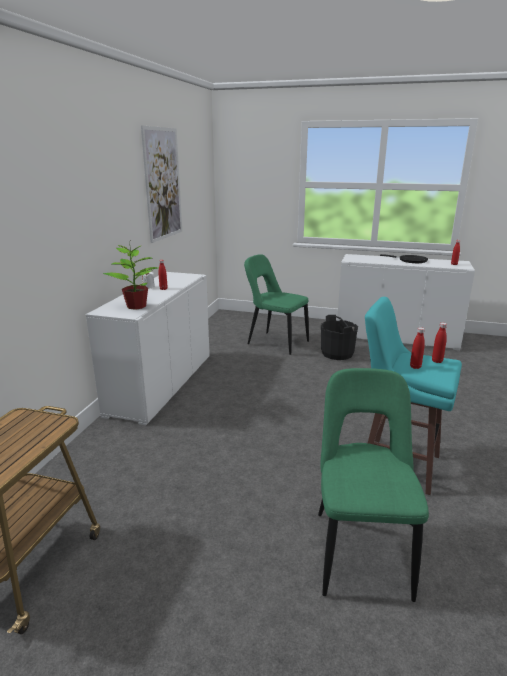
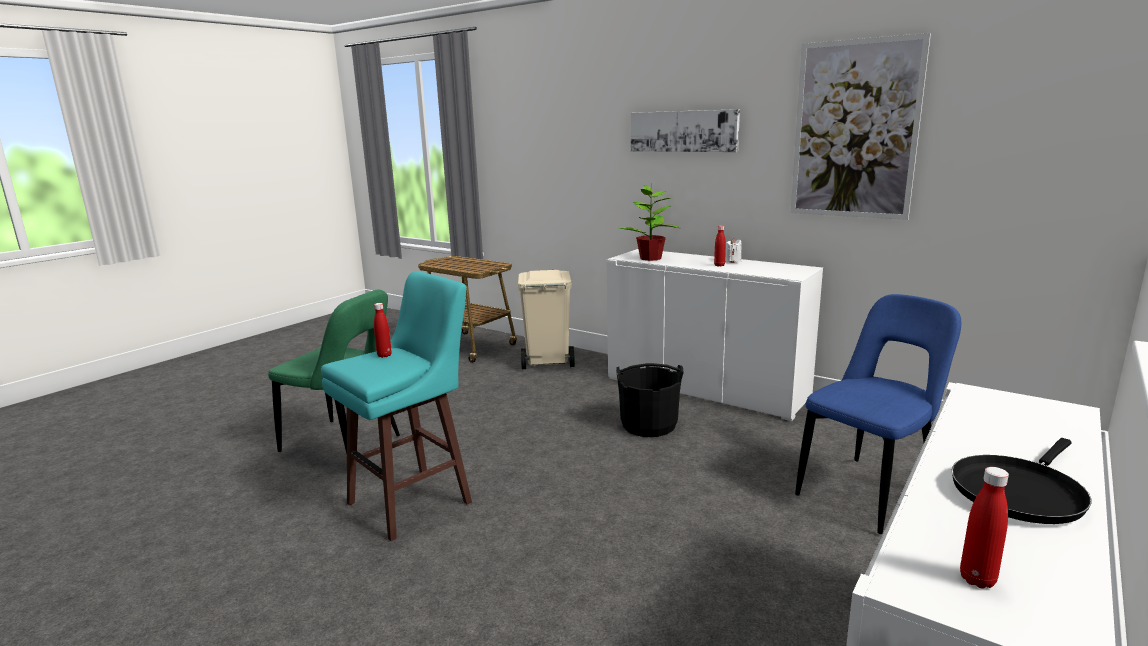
camera: 110 degrees right, 5 degrees down
(95, 193) = (683, 131): none -> picture
(101, 471) = (547, 363): none -> beige trash can
(275, 342) = (870, 492): green chair -> blue chair
(337, 353) = (802, 559): black bucket -> black bucket (648, 425)
(437, 361) = (379, 369): red bottle -> none

